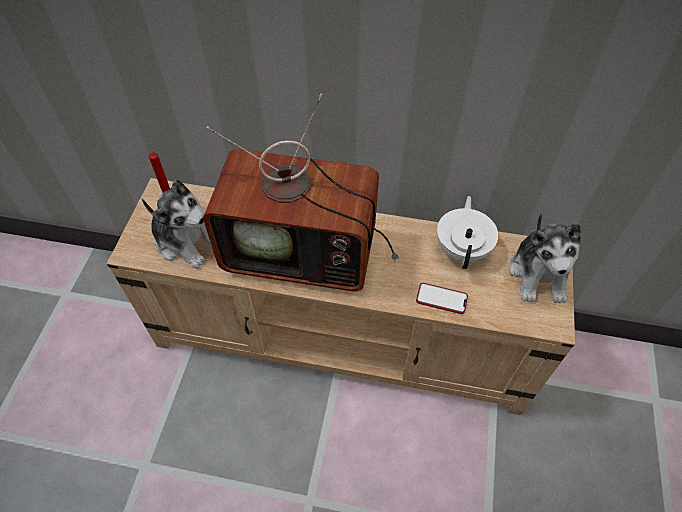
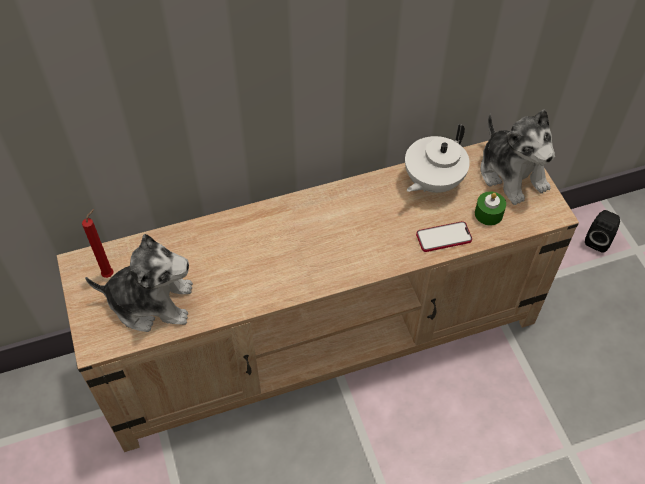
camera: 30 degrees left, 0 degrees up
(306, 250) = (285, 253): television -> none
(462, 249) = (432, 182): white teapot -> white teapot turned 120 degrees counterclockwise
(494, 298) = (488, 214): none -> green candle
(623, 374) = (598, 240): none -> black speaker

